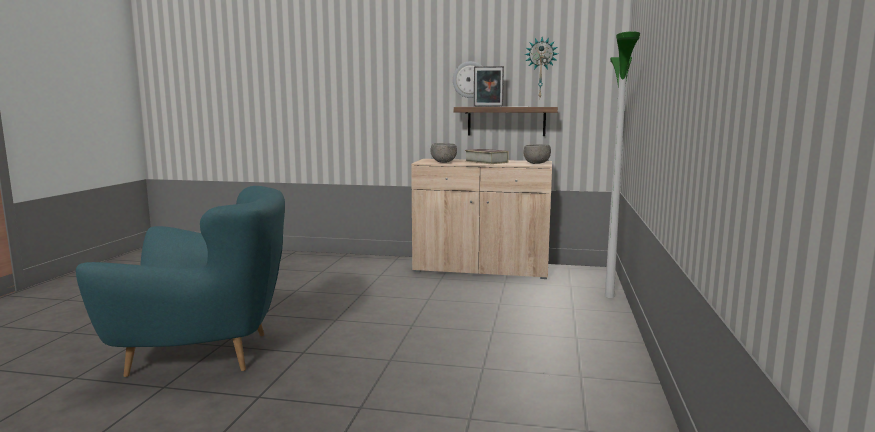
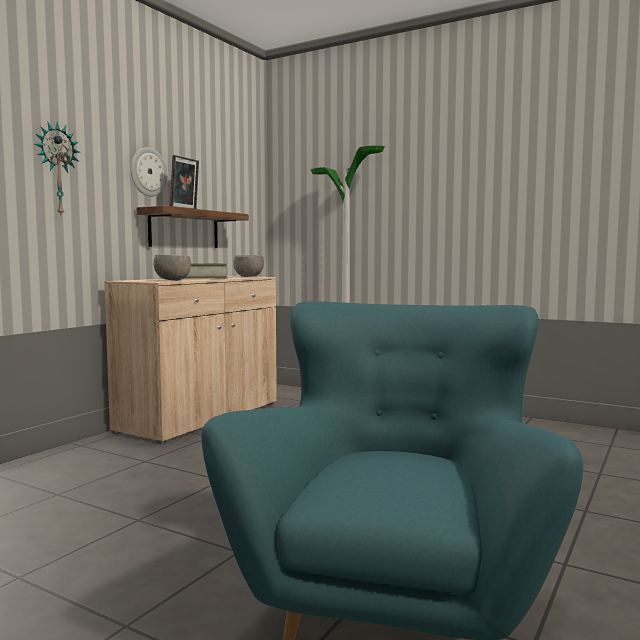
camera: 70 degrees left, 5 degrees down
(541, 68) = (210, 169): wall clock -> wall clock (56, 169)

